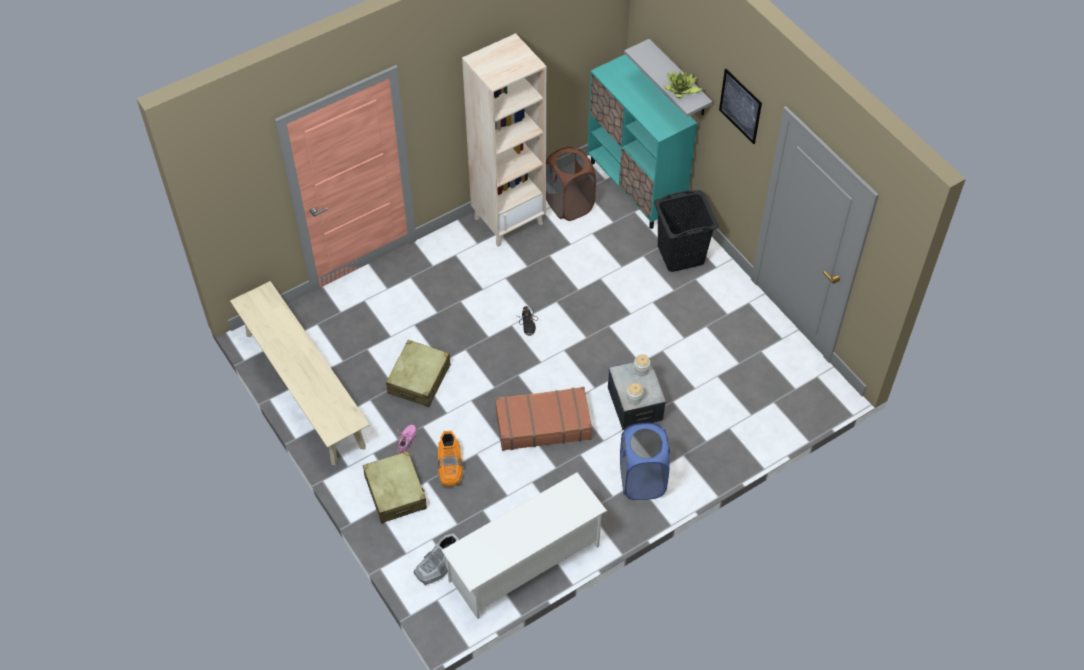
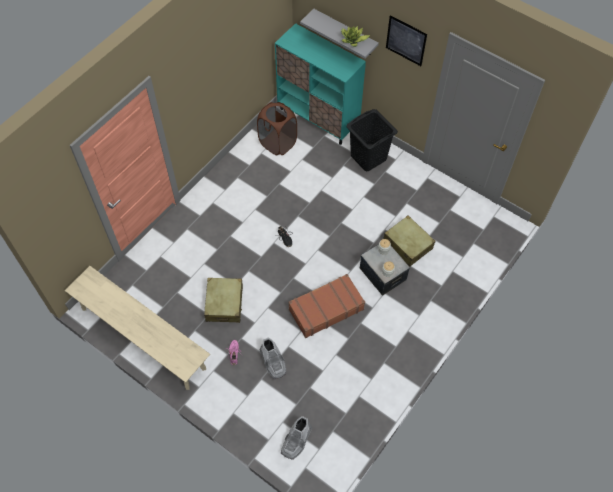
camera: 20 degrees left, 5 degrees up
(395, 492) = (242, 395): beige suitcase -> beige suitcase (407, 245)
(450, 466) = (273, 362): orange boot -> grey boot
(508, 220) = (240, 166): beige bookcase -> none
(525, 563) = (356, 417): white shoe rack -> none
(642, 480) = (410, 328): blue laundry basket -> none

